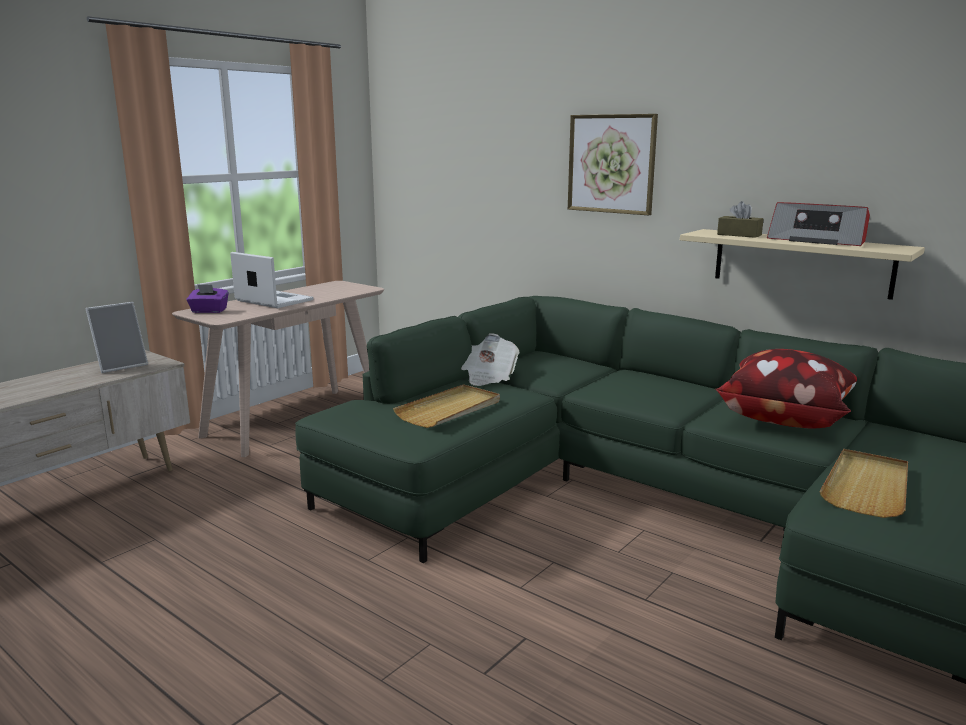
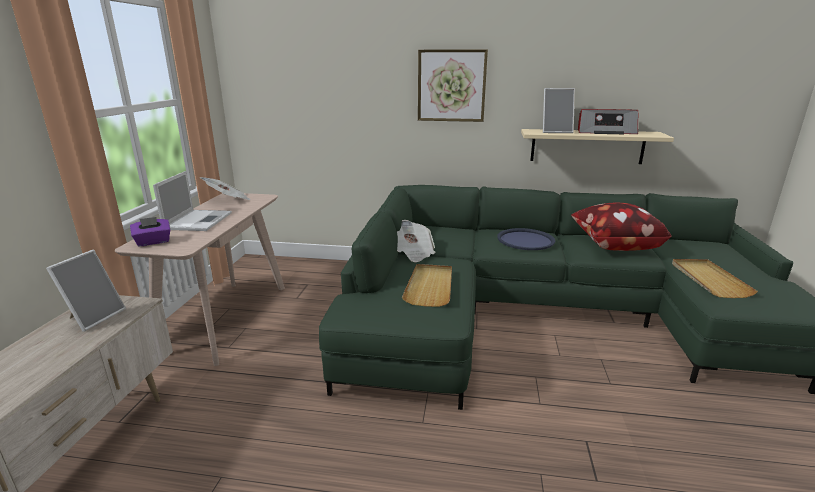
camera: 30 degrees left, 5 degrees up
(273, 300) = (199, 220): laptop -> laptop turned 90 degrees clockwise
(329, 287) = (228, 200): none -> newspaper
(655, 389) = (525, 240): none -> blue tray
(739, 235) = (556, 131): brown tissue box -> picture frame

